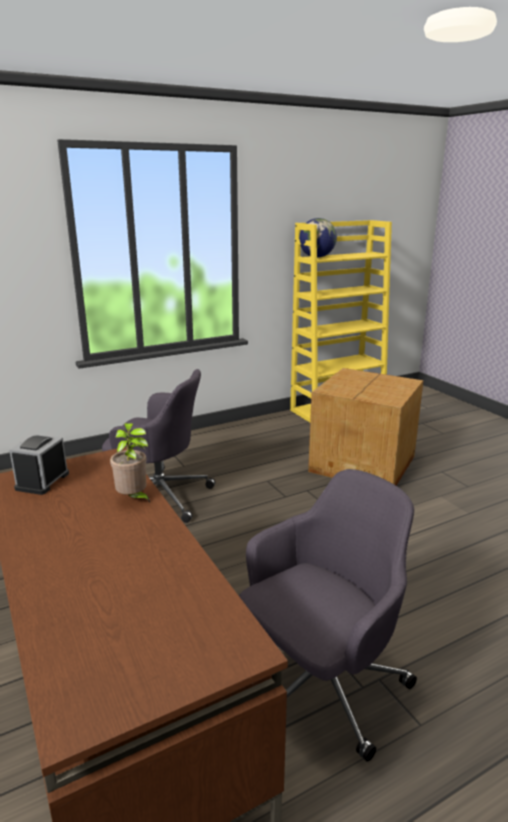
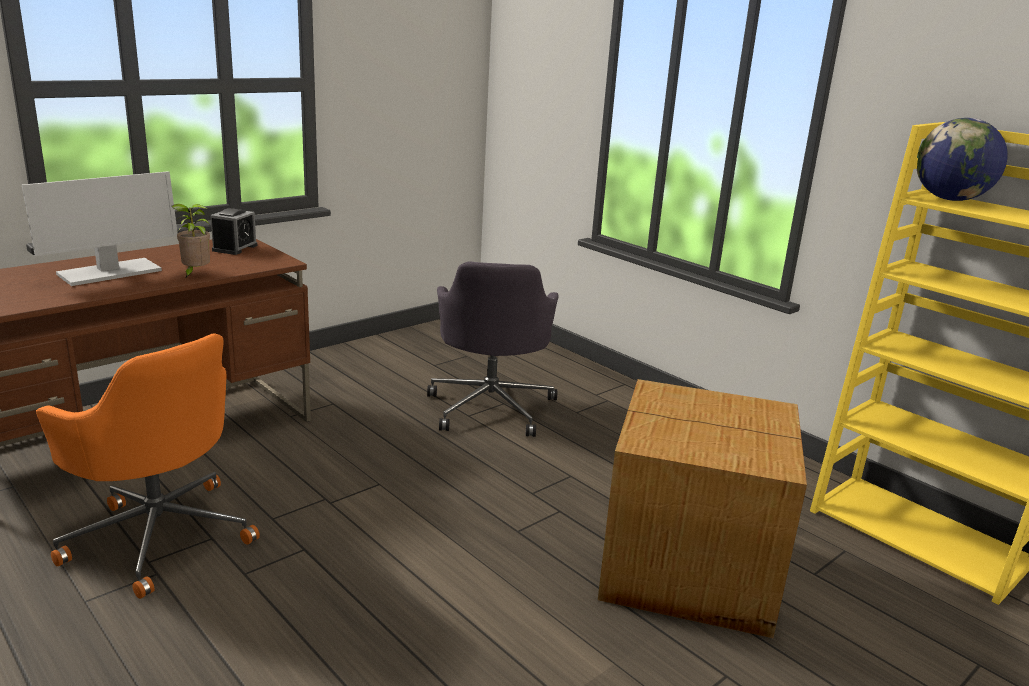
camera: 75 degrees right, 0 degrees up
(42, 481) = (235, 248): alarm clock -> alarm clock turned 105 degrees clockwise
(102, 555) = (109, 273): none -> monitor
(320, 684) = (159, 534): grey office chair -> orange office chair

